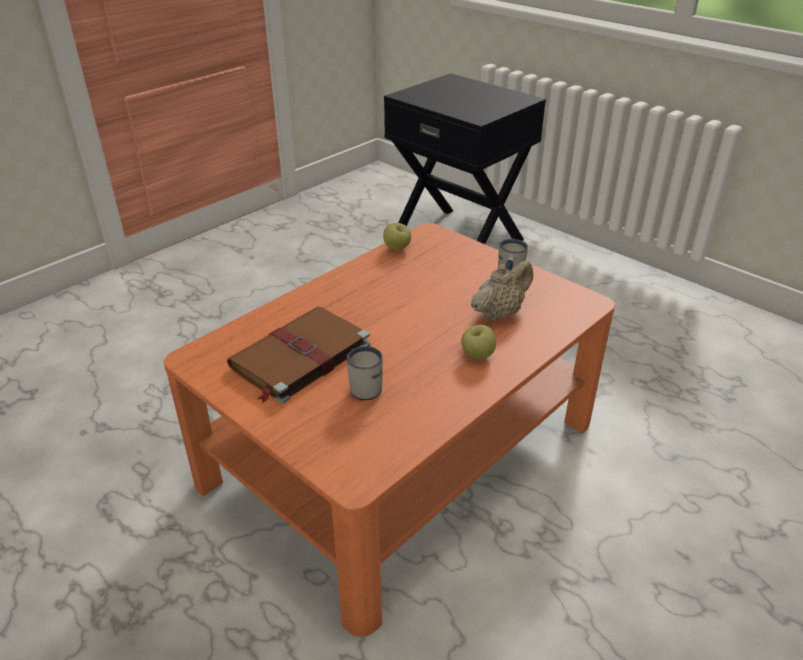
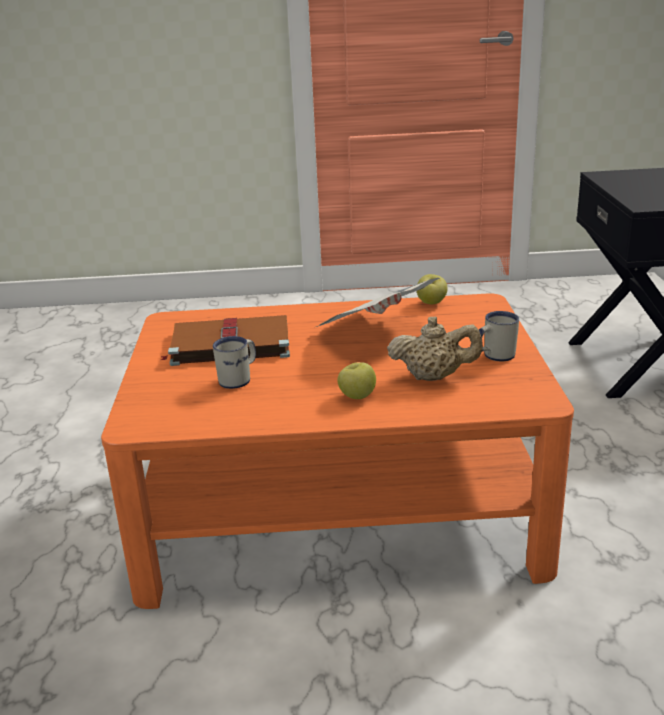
camera: 45 degrees right, 10 degrees down
(401, 293) = (376, 334): none -> newspaper

